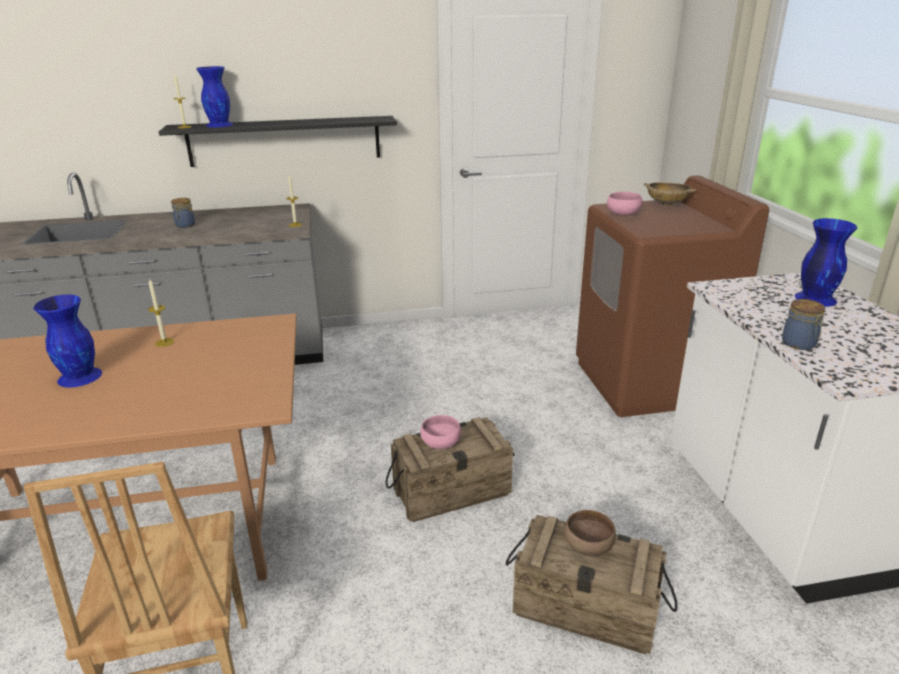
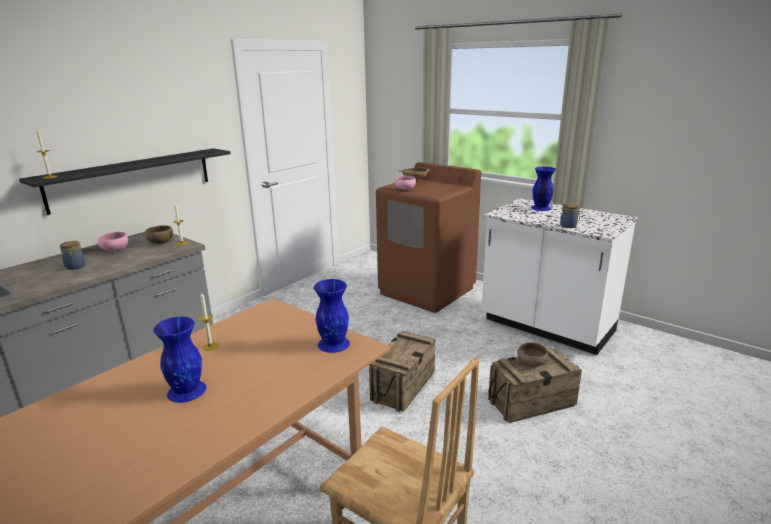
camera: 40 degrees left, 5 degrees down
(220, 125) = (82, 171): blue vase -> blue vase (334, 343)
(281, 219) = (160, 242): none -> brown bowl
(440, 444) = (399, 353): pink bowl -> pink bowl (115, 250)

